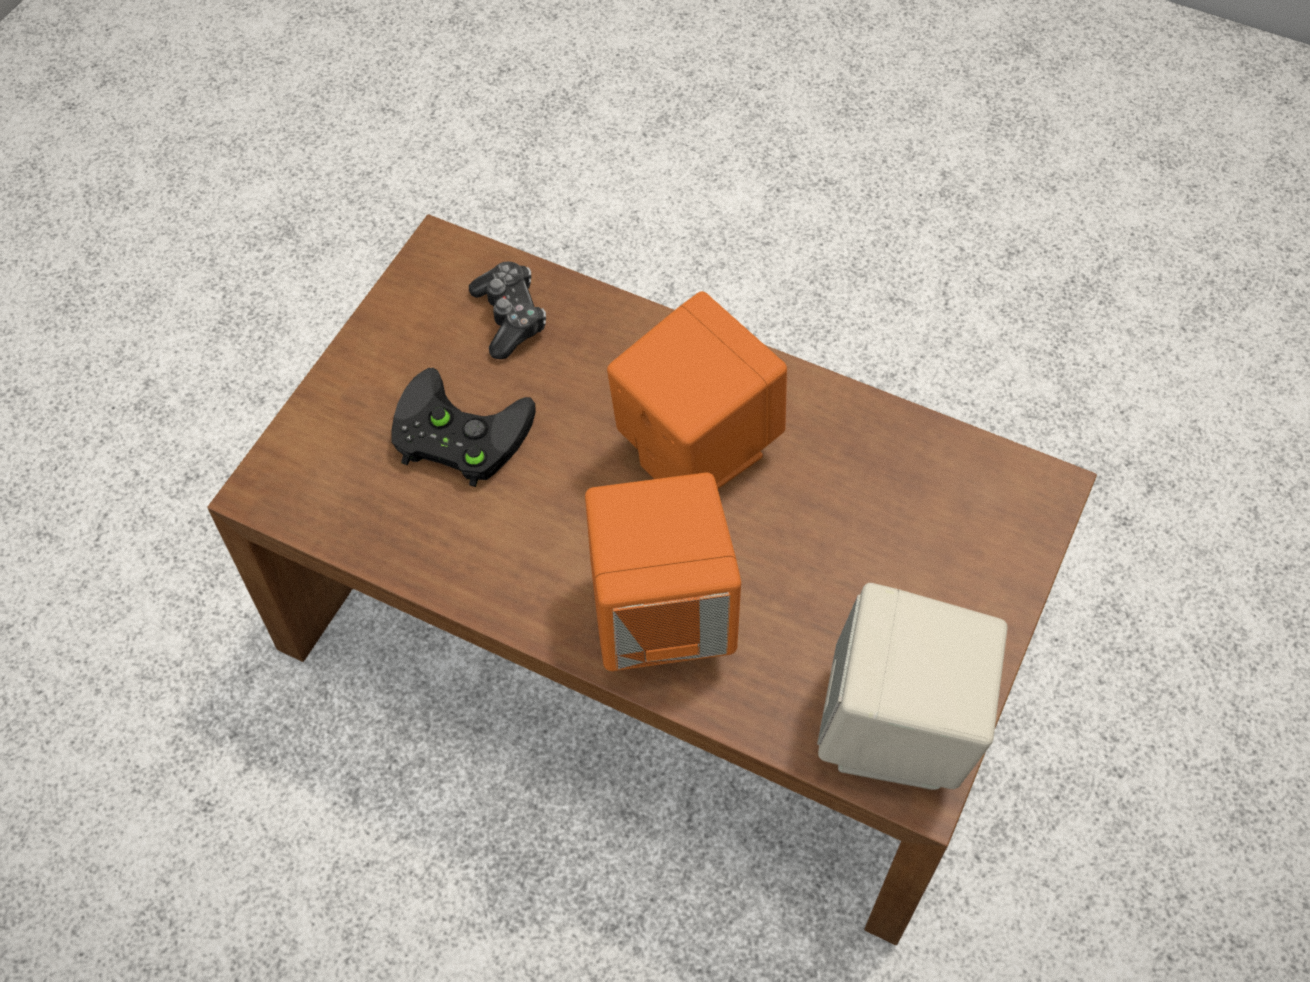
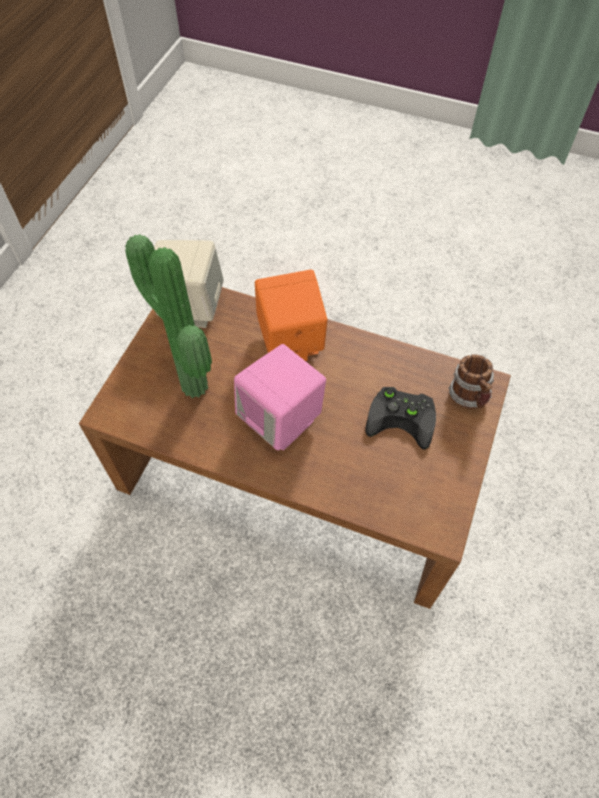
camera: 175 degrees right, 0 degrees up
(311, 464) = (469, 397): none -> mug
(510, 317) = (391, 489): game controller -> none
(694, 448) = (281, 420): orange speaker -> pink speaker
(880, 524) = (190, 389): none -> potted plant

